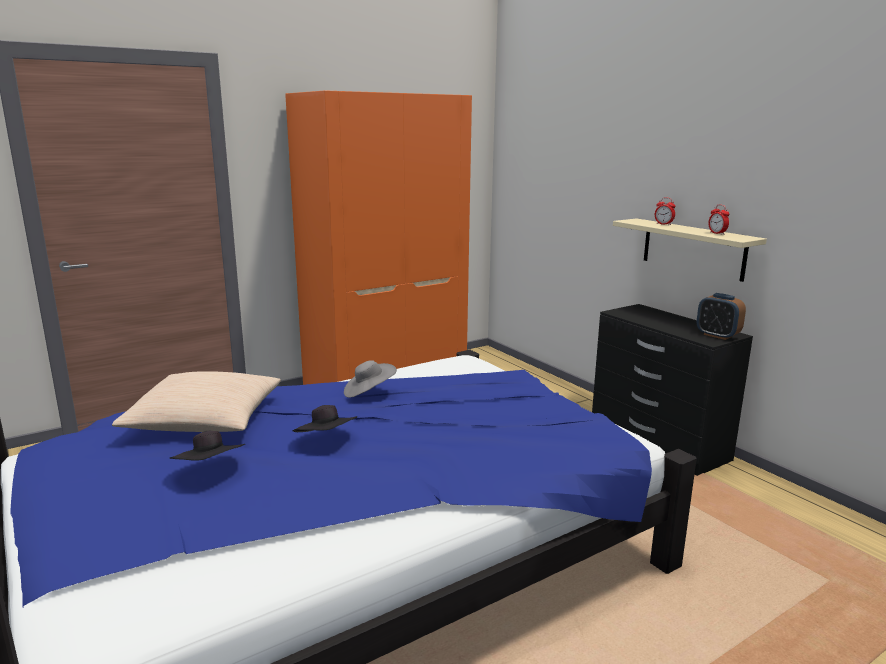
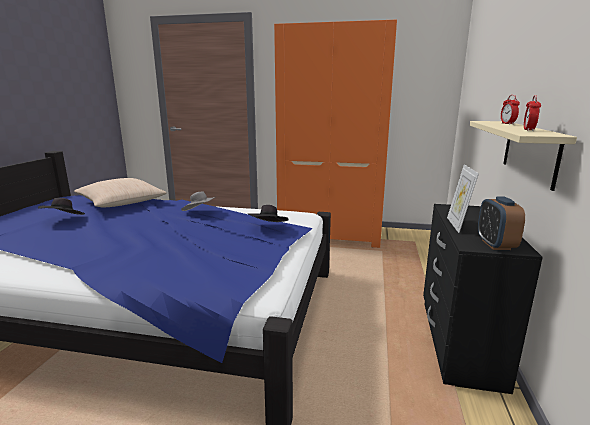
camera: 45 degrees right, 0 degrees up
(327, 440) = (125, 225): black hat -> black hat (268, 227)
(664, 327) = (457, 225): none -> picture frame

